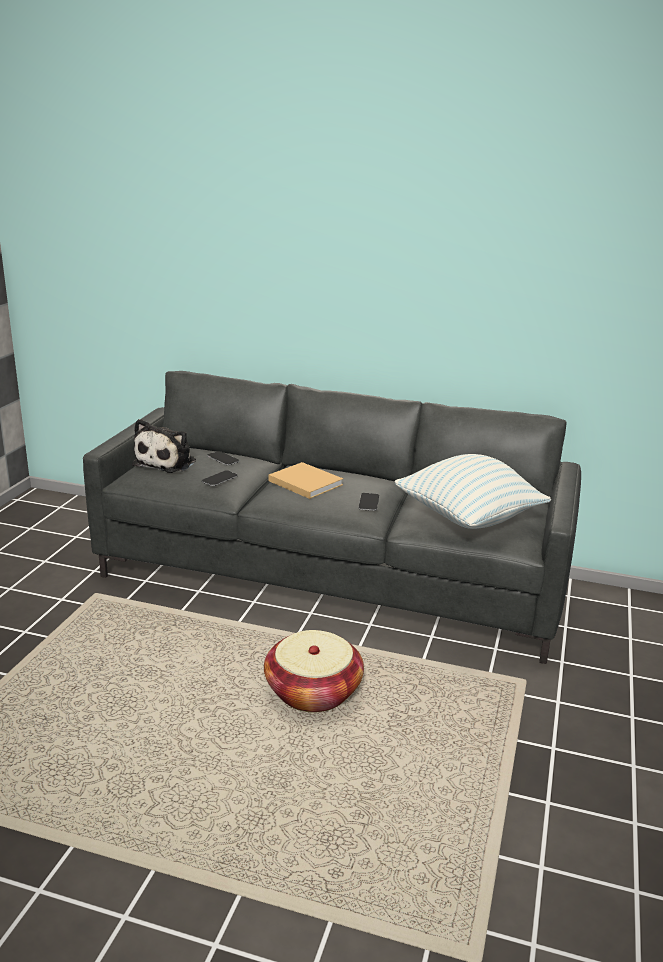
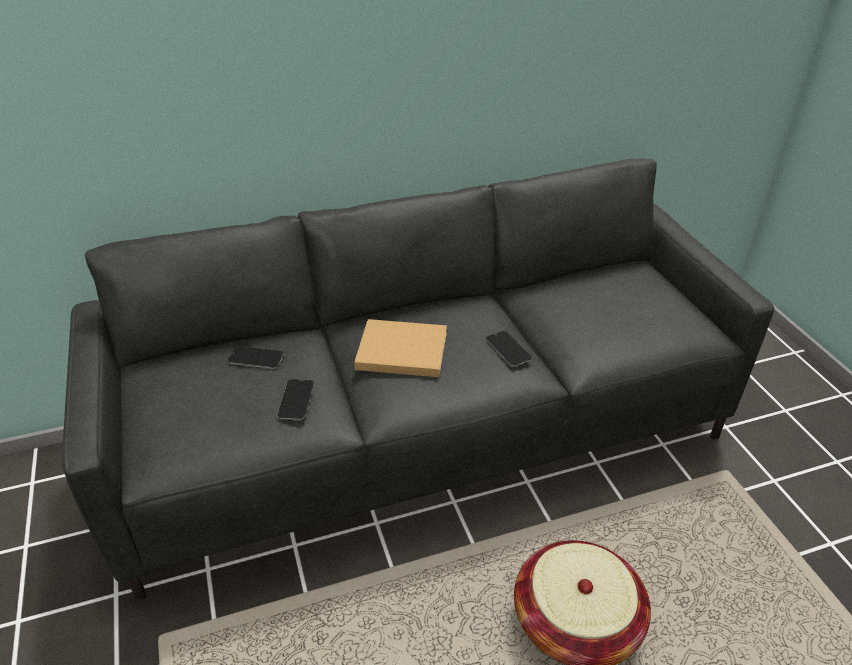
camera: 35 degrees left, 15 degrees up
(167, 462) = (183, 402): plush toy -> none
(468, 519) = (628, 324): pillow -> none

